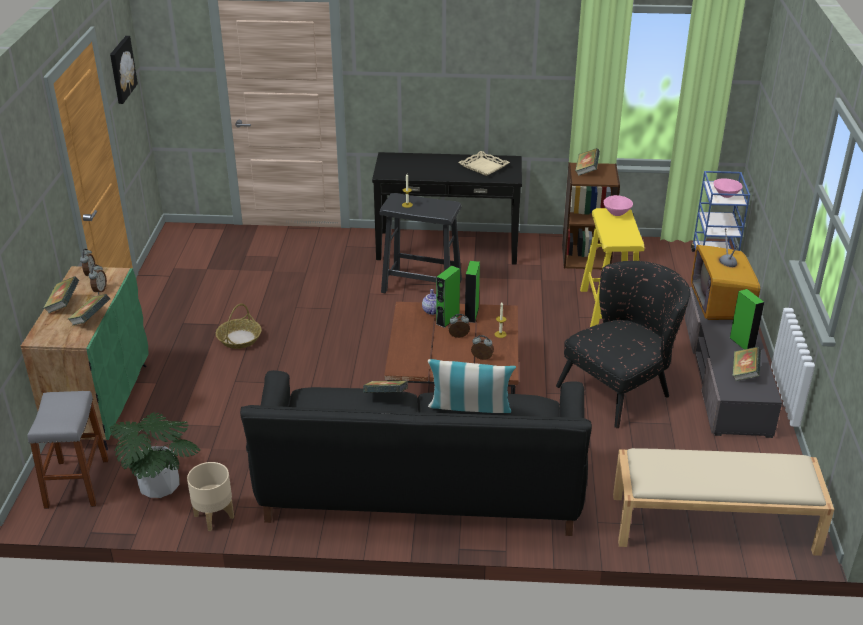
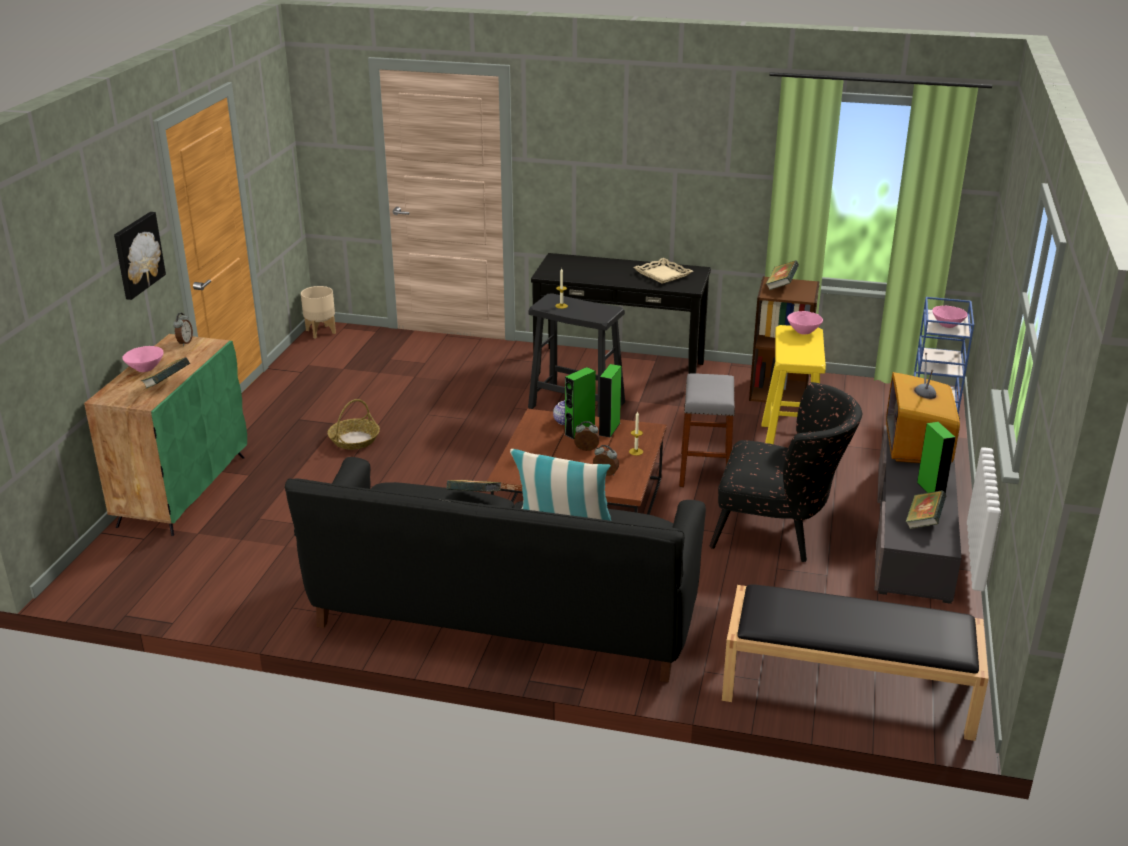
camera: 10 degrees right, 5 degrees down
(63, 305) = (145, 369): book -> pink bowl
(77, 483) = (129, 565): grey stool -> grey stool (705, 470)
(99, 290) = (188, 358): alarm clock -> none
(121, 69) = (267, 137): picture -> picture (137, 254)
(160, 487) = (216, 578): potted plant -> none
(213, 517) = (263, 615): beige planter -> beige planter (320, 332)
(622, 388) = (779, 531): black armchair -> black armchair turned 45 degrees clockwise
(712, 524) = (846, 690): beige bench -> black bench

